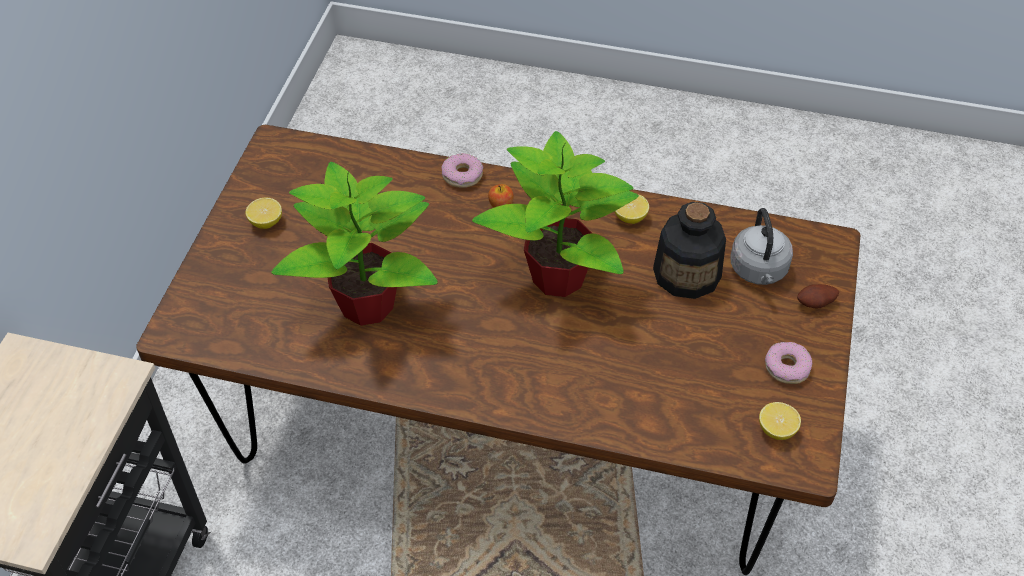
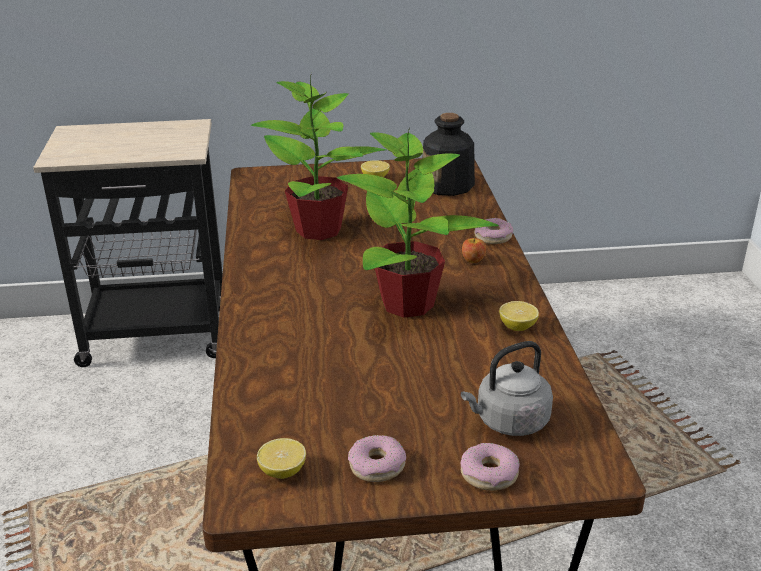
camera: 70 degrees right, 20 degrees down
(687, 274) = (467, 374): bottle -> bottle (448, 185)
(816, 304) = (489, 474): potato -> donut

